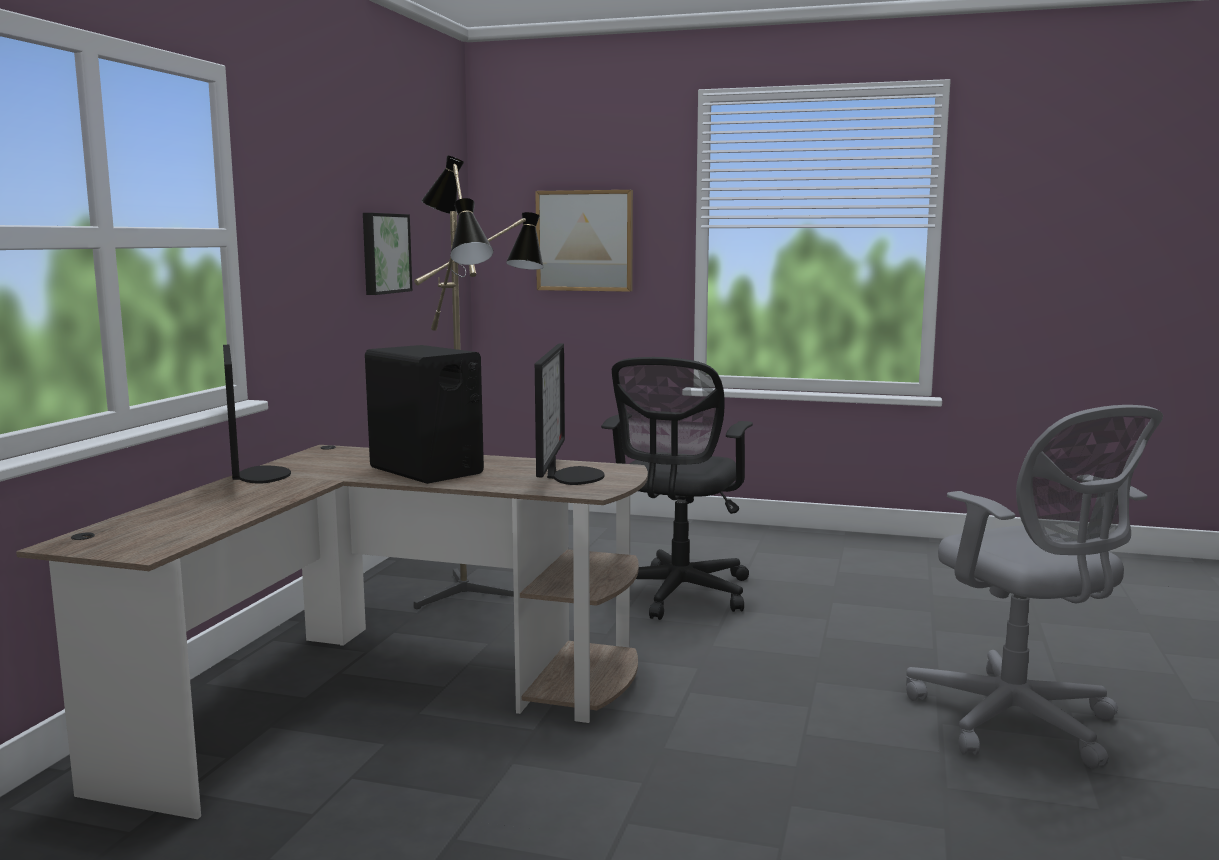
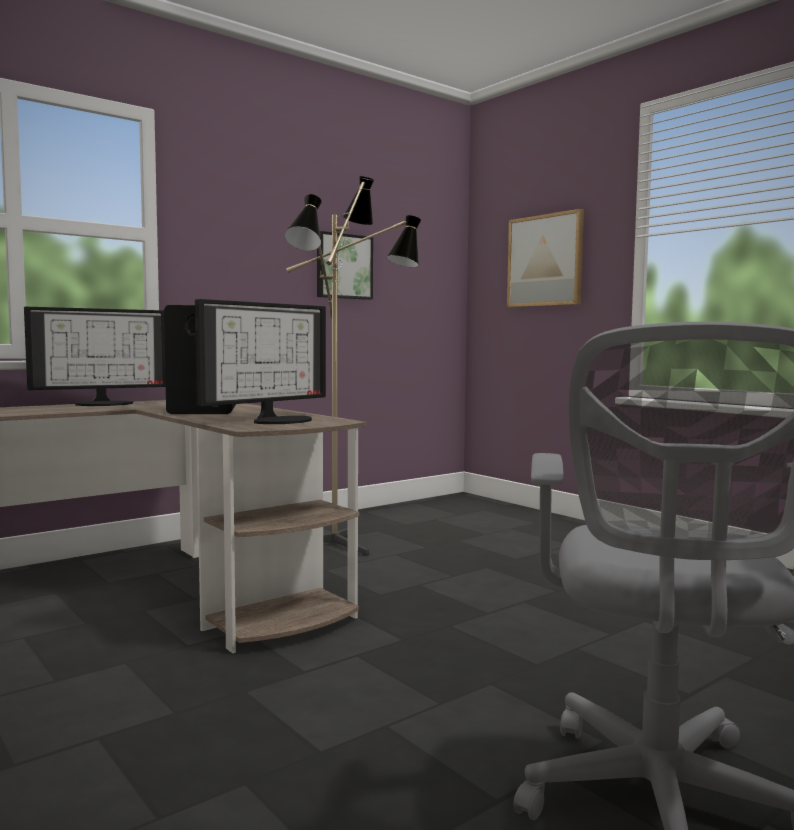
camera: 35 degrees right, 5 degrees down
(254, 475) = (104, 403): monitor -> monitor turned 45 degrees clockwise
(677, 596) = (496, 581): black office chair -> none

